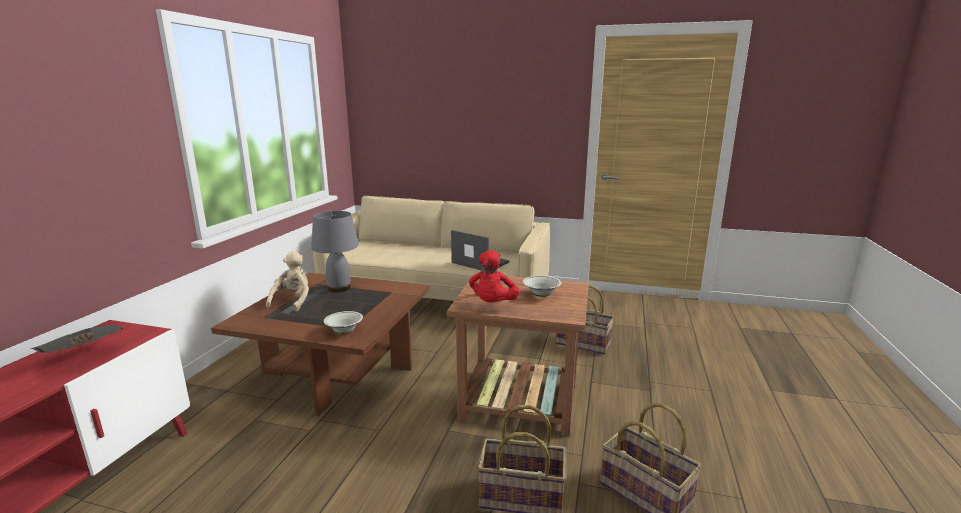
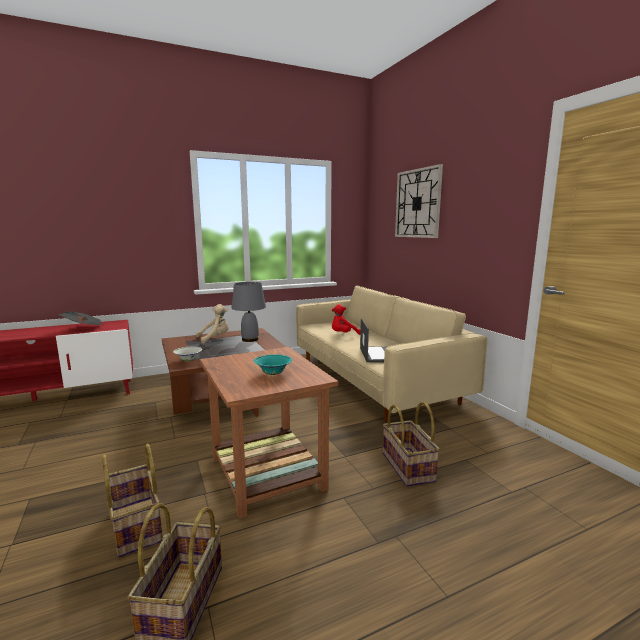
camera: 50 degrees right, 5 degrees down
(441, 98) = (418, 203): none -> wall clock
(493, 304) = (229, 366): red plush toy -> red plush toy (343, 335)
(541, 295) = (273, 374): white bowl -> turquoise bowl

